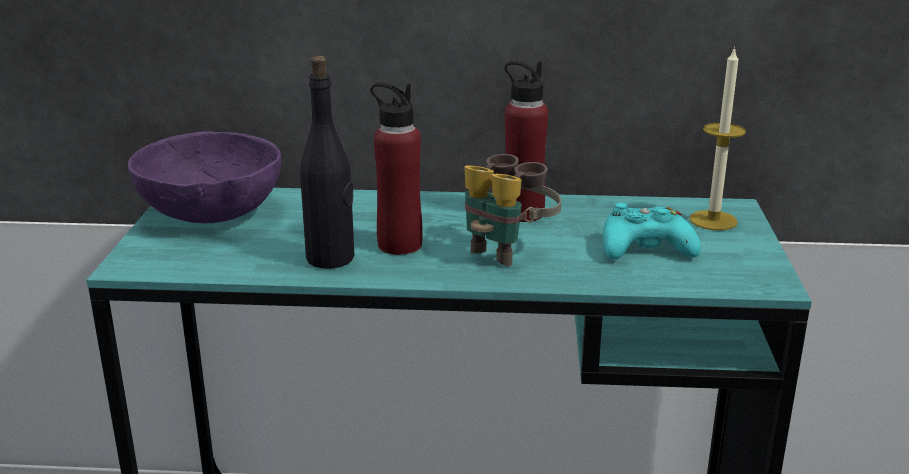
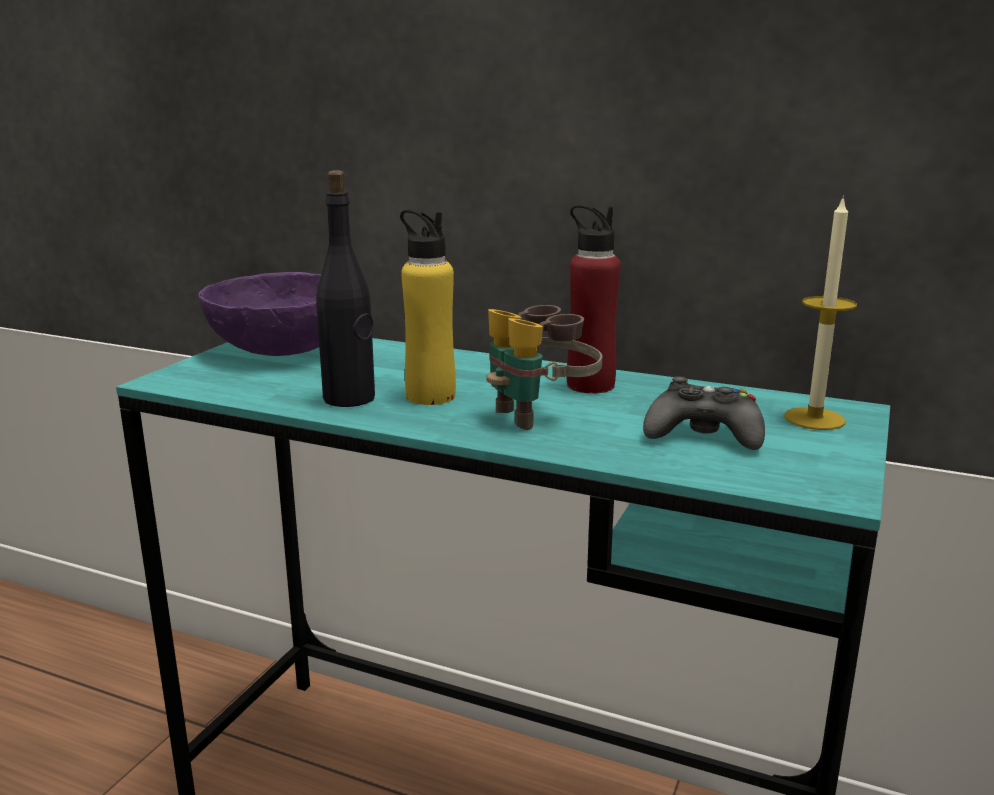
camera: 20 degrees right, 5 degrees down
(399, 245) = (430, 396): red bottle -> yellow bottle
(646, 248) = (704, 434): turquoise game controller -> black game controller

